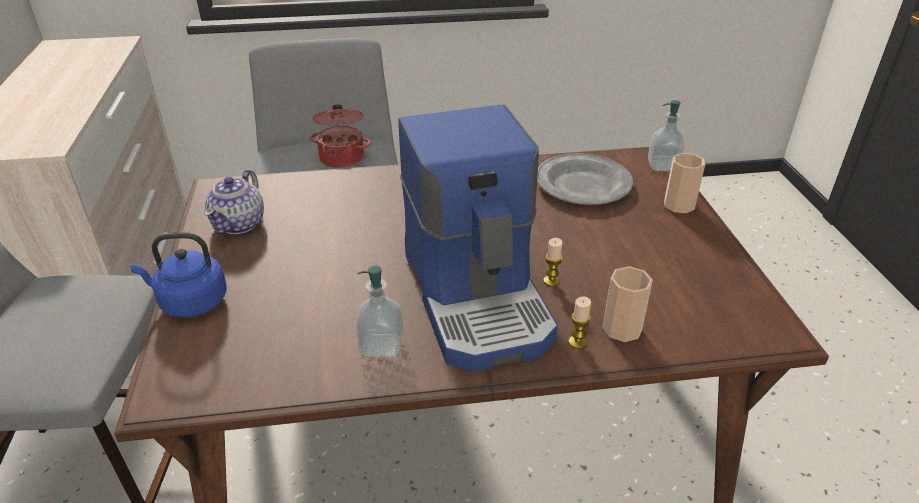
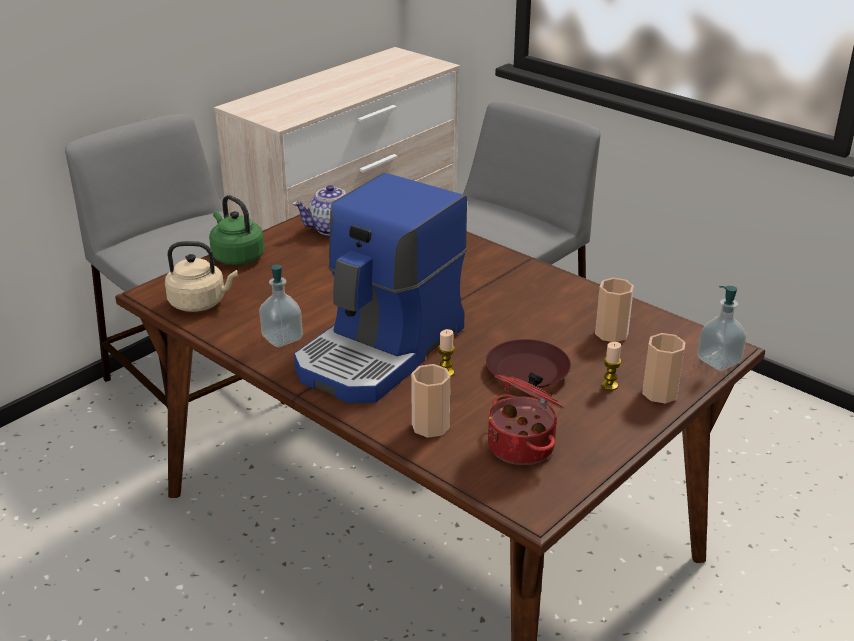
camera: 50 degrees right, 5 degrees down
(190, 302) = (236, 256): blue kettle -> green kettle
(238, 370) = (200, 303): none -> beige kettle
(342, 158) = (498, 227): cooking pot -> cooking pot (523, 445)
(577, 342) = (387, 412): candle -> candle (609, 385)
(583, 184) = (611, 333): grey plate -> cup
(592, 243) = (526, 371): none -> brown plate

